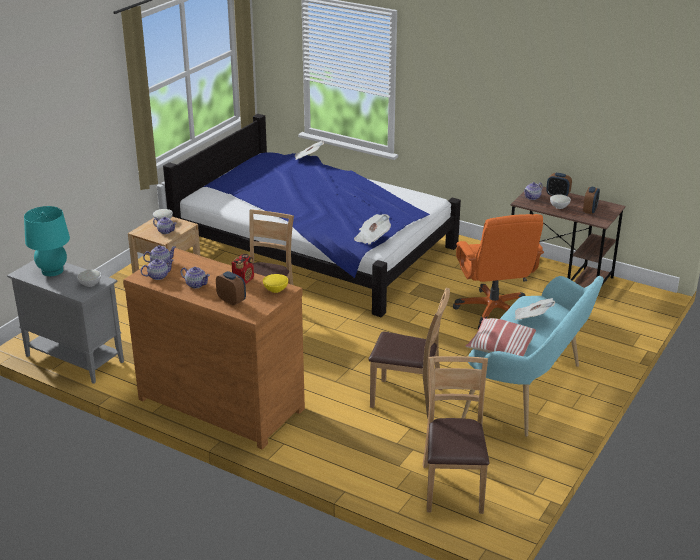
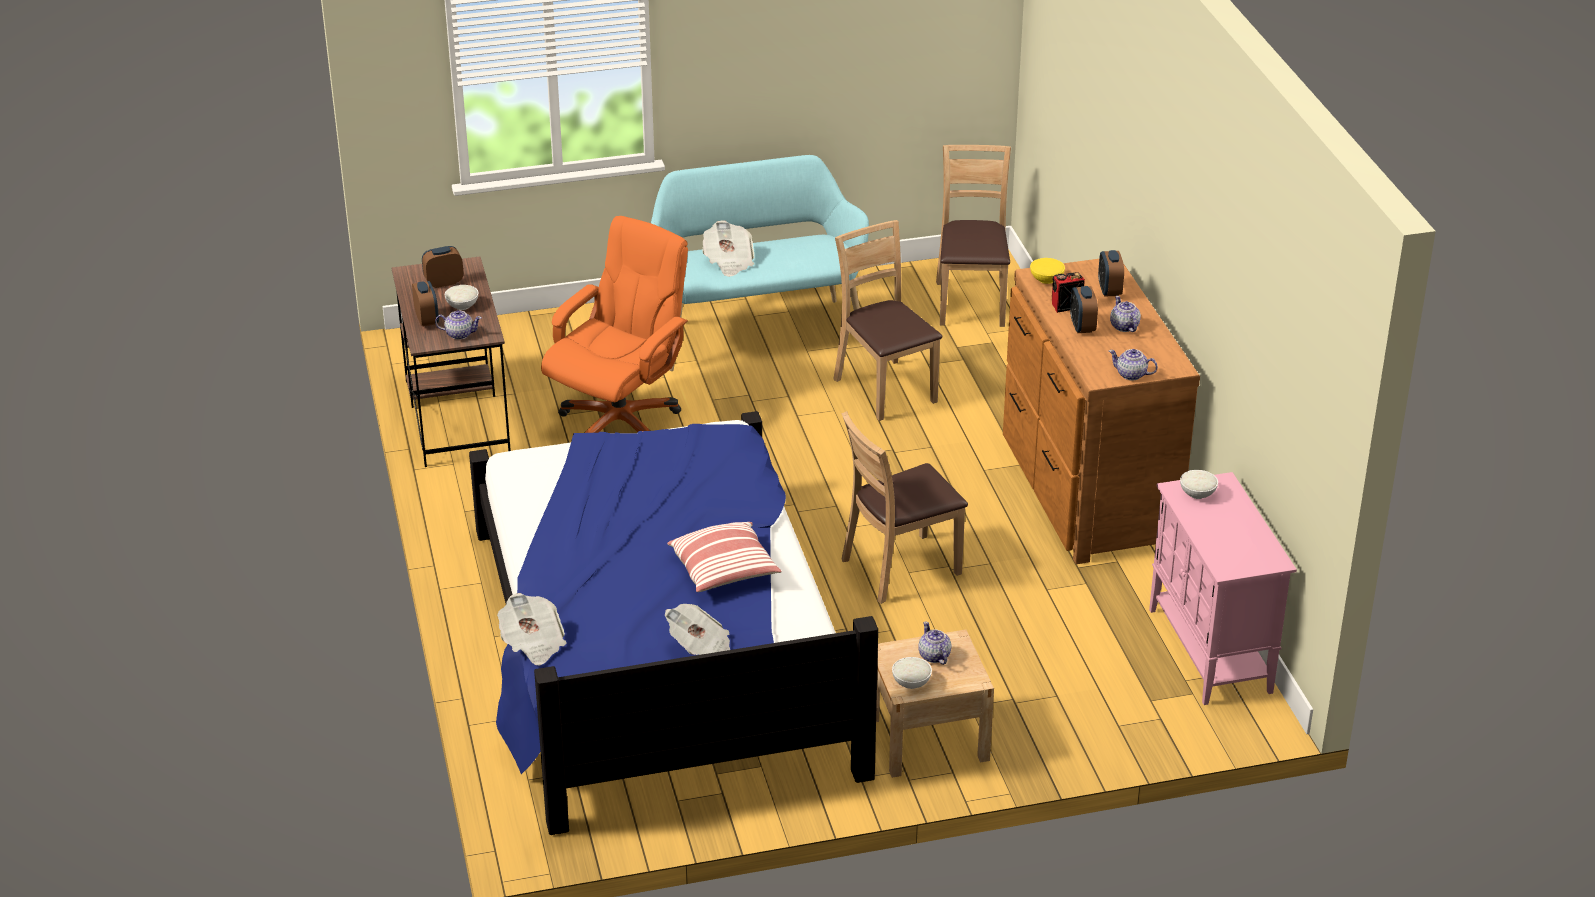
camera: 135 degrees left, 5 degrees up
(52, 271) = (1229, 542): turquoise table lamp -> none
(73, 358) = (1210, 652): grey cabinet -> pink cabinet
(158, 276) = (1155, 358): teapot -> none
(219, 274) = (1082, 326): none -> alarm clock
(372, 238) = (714, 435): newspaper -> newspaper (700, 647)
(453, 487) = (971, 303): brown chair -> brown chair turned 135 degrees clockwise
(500, 348) = (816, 255): pillow -> pillow (725, 571)

